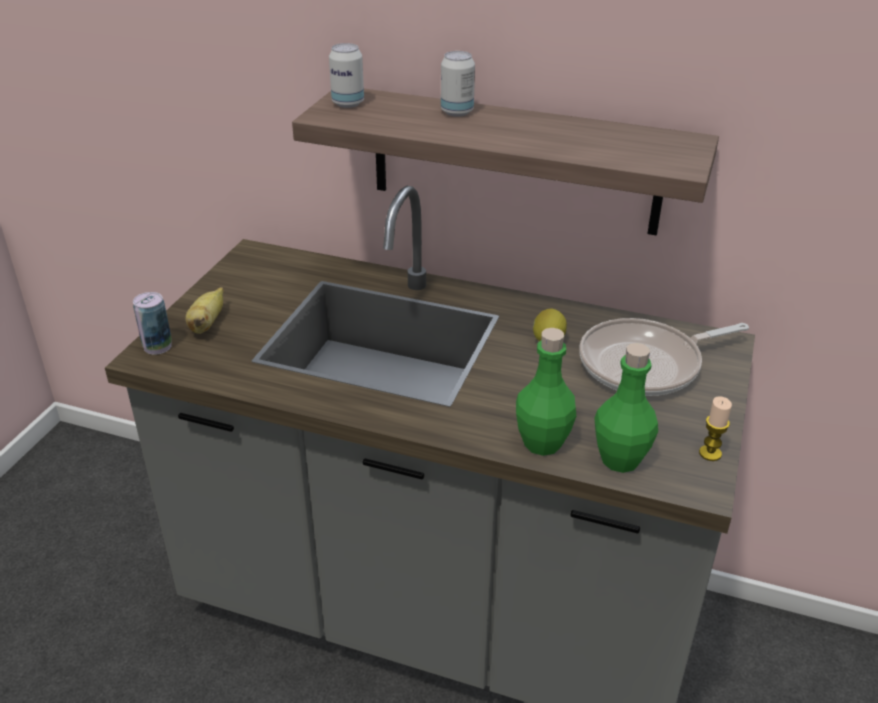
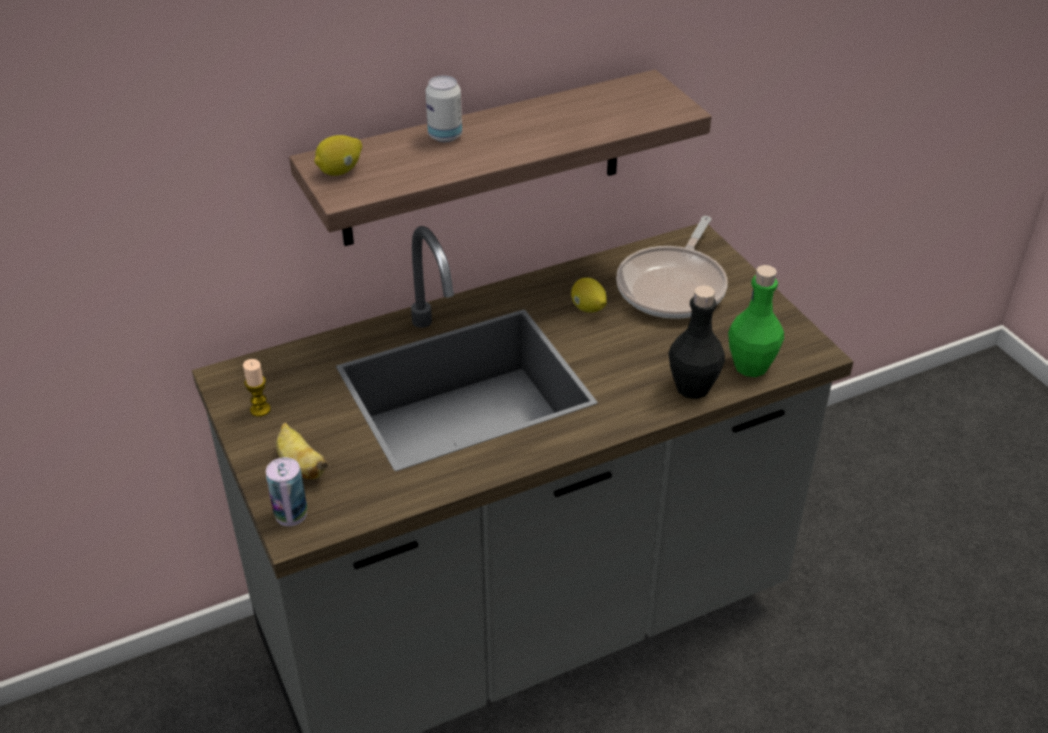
camera: 45 degrees left, 5 degrees up
(348, 103) = (340, 171): can -> lemon
(542, 443) = (692, 387): green bottle -> black bottle
(710, 453) = (791, 326): candle -> candle (260, 409)

